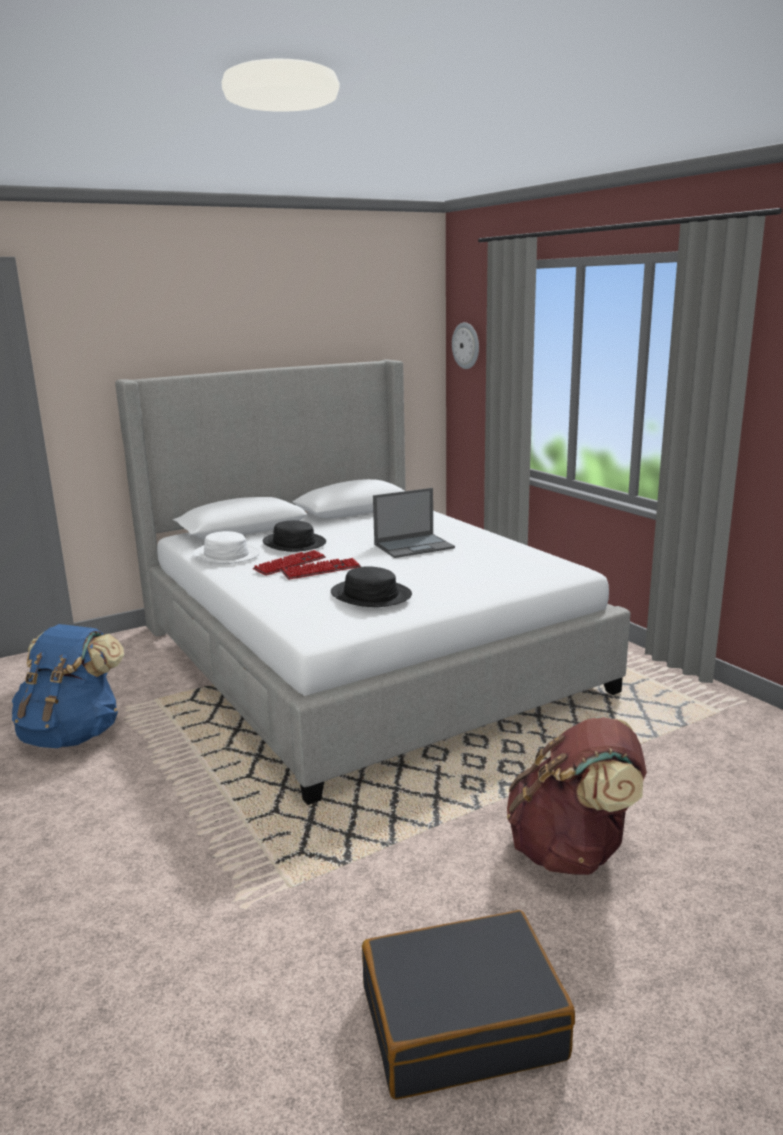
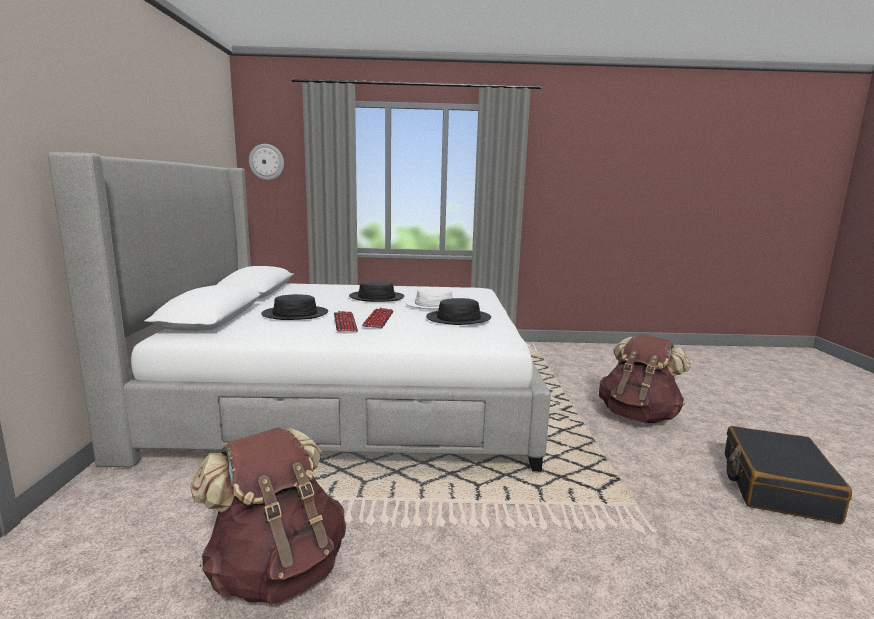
camera: 60 degrees left, 5 degrees down
(73, 734) = (277, 570): blue backpack -> brown backpack
(226, 555) = (270, 333): white hat -> white hat (434, 305)
(414, 546) = (376, 297): laptop -> black hat

